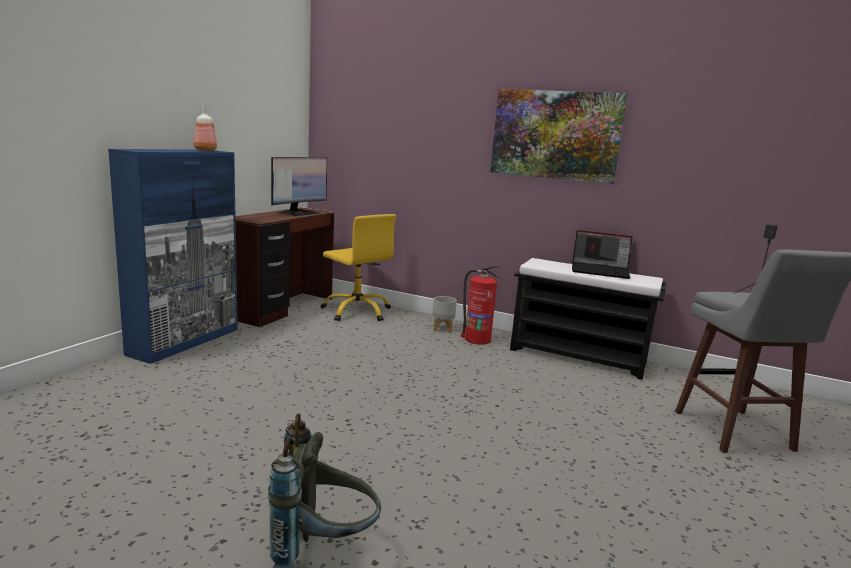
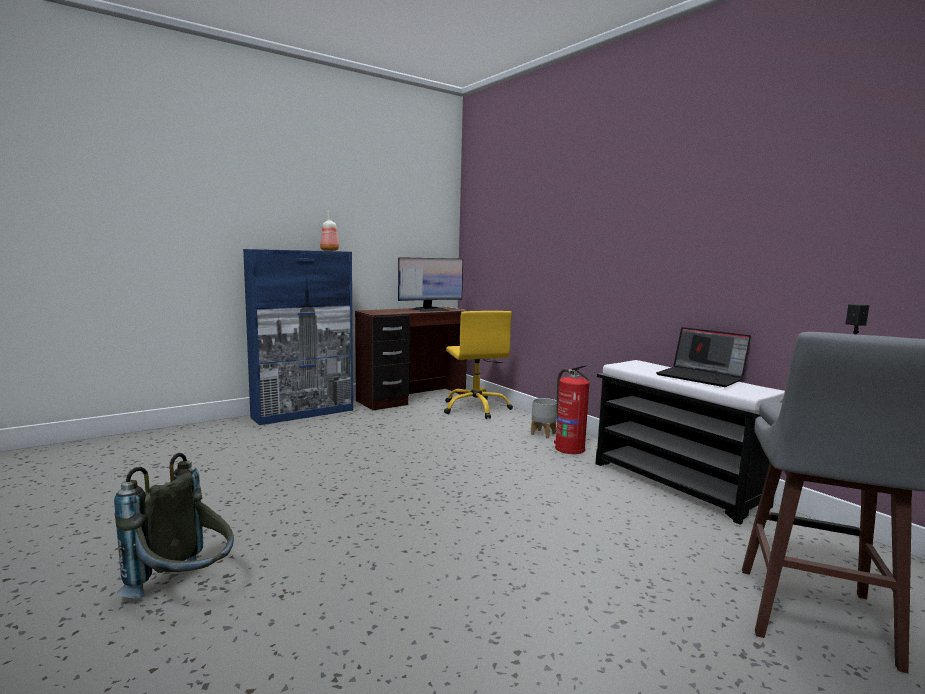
camera: 30 degrees right, 5 degrees down
(555, 135) = (661, 217): picture -> none

